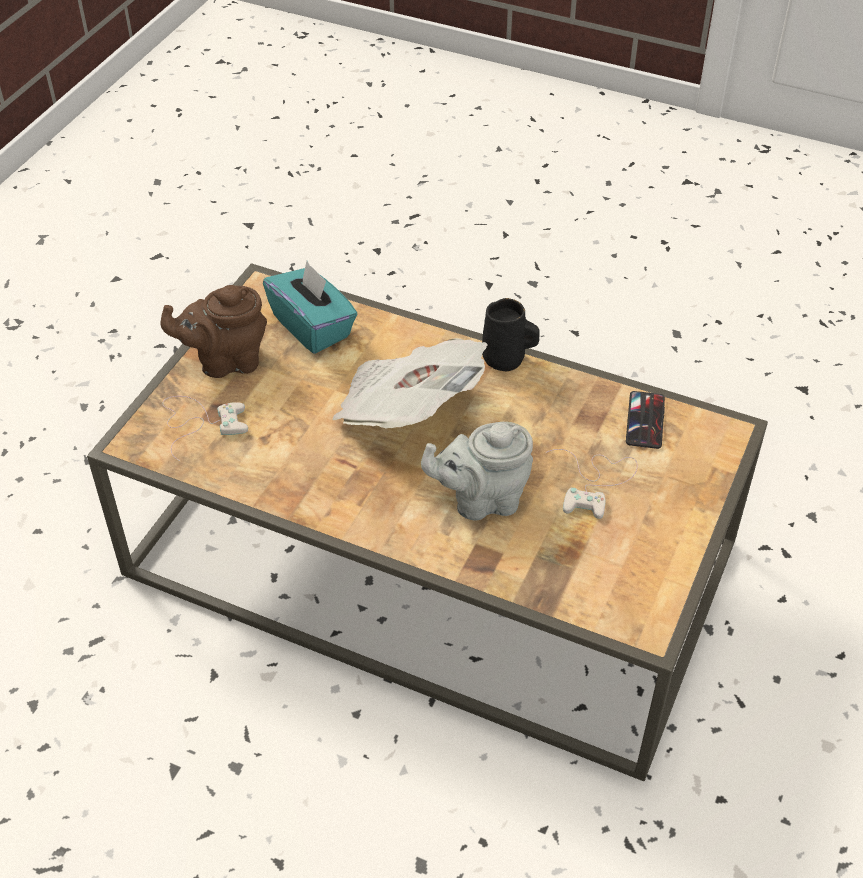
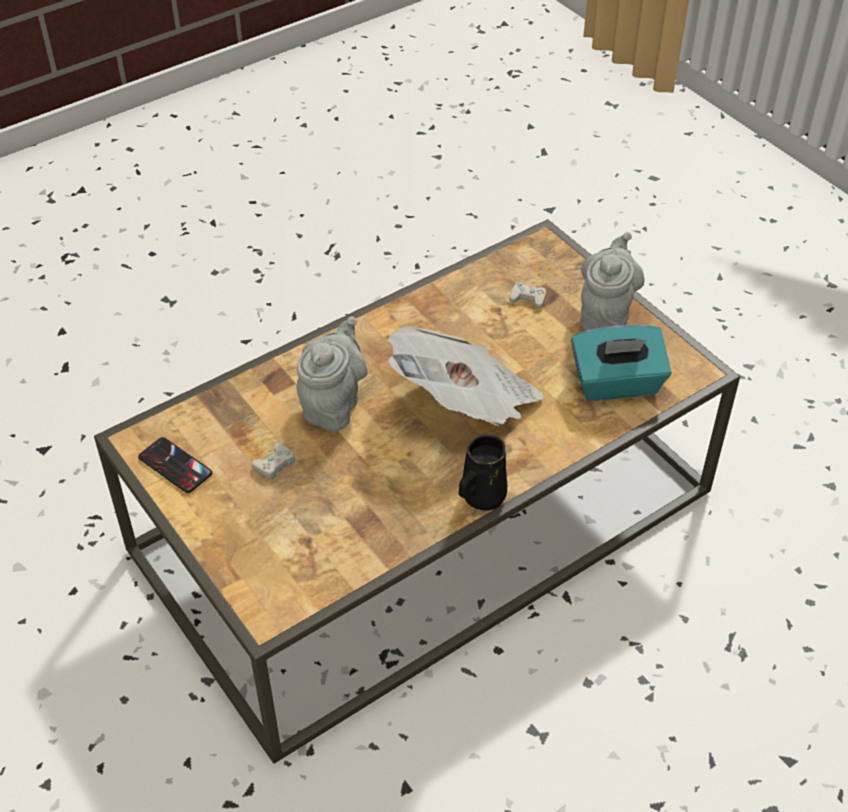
camera: 120 degrees right, 0 degrees up
(226, 361) = (605, 317): brown teapot -> grey teapot
(645, 420) = (330, 559): phone -> phone (175, 465)

